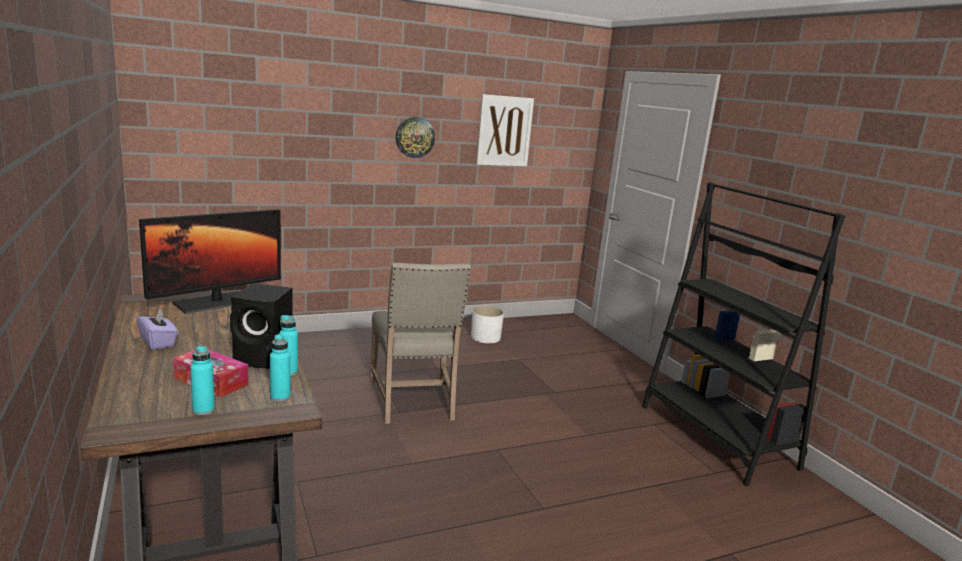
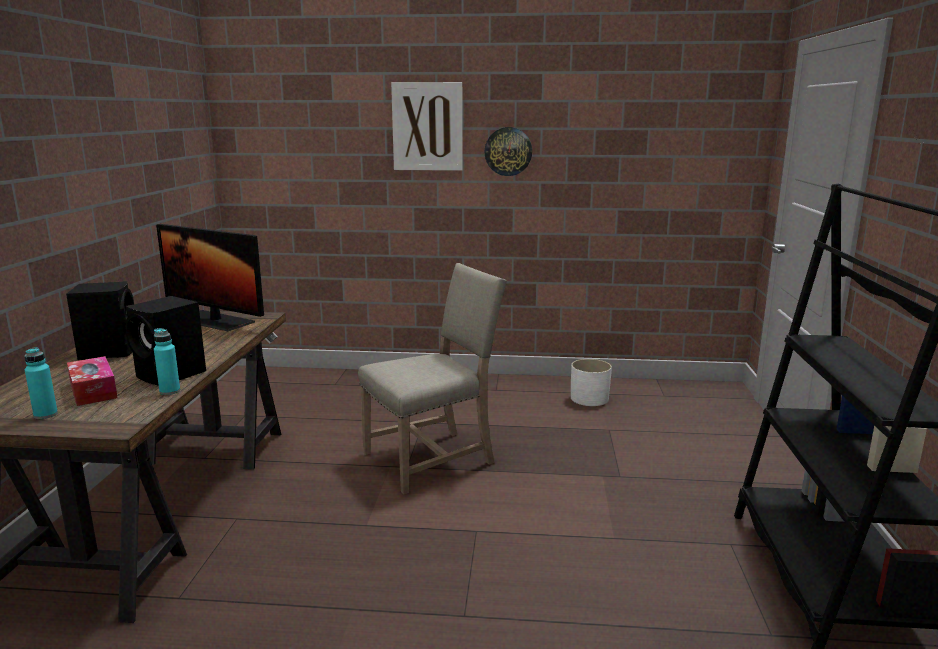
camera: 30 degrees right, 0 degrees up
(158, 342) = (109, 351): purple tissue box -> black speaker
(217, 302) = (214, 321): monitor -> monitor turned 45 degrees clockwise
(280, 397) = (124, 413): turquoise bottle -> none
(414, 401) = (433, 458): beige chair -> beige chair turned 135 degrees counterclockwise
(504, 131) = (627, 138): picture -> picture (427, 126)

